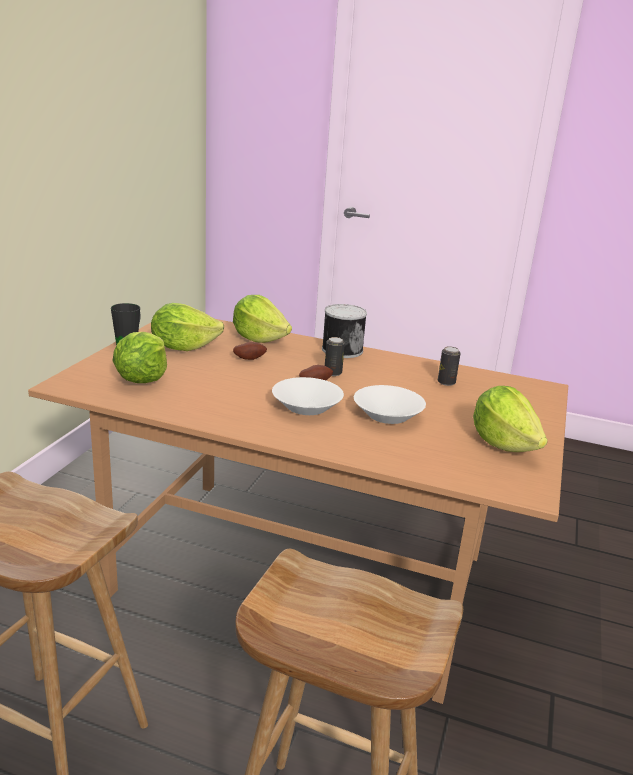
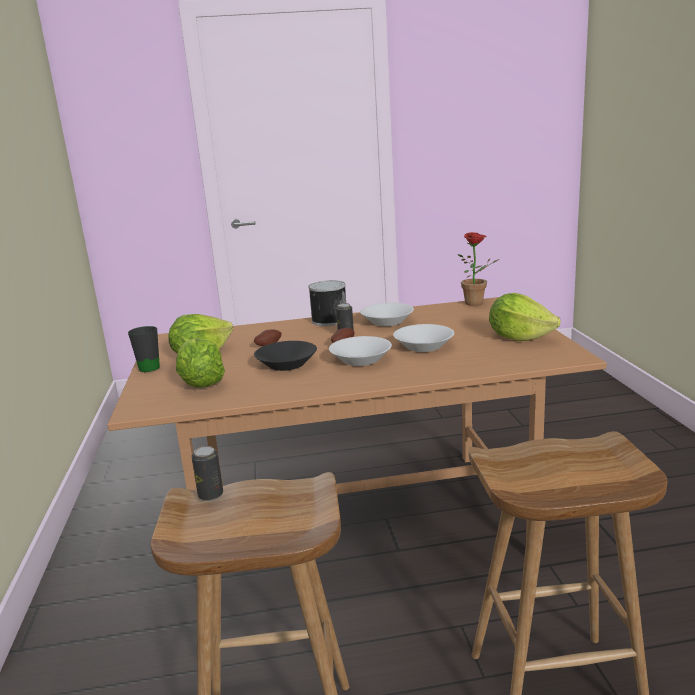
camera: 25 degrees left, 5 degrees down
(237, 385) = (287, 364): none -> black bowl
(259, 339) = (255, 331): lettuce -> none
(394, 371) = (387, 321): none -> white bowl
(446, 382) = (431, 317): can -> can (210, 495)
(521, 383) = (478, 303): none -> potted plant

